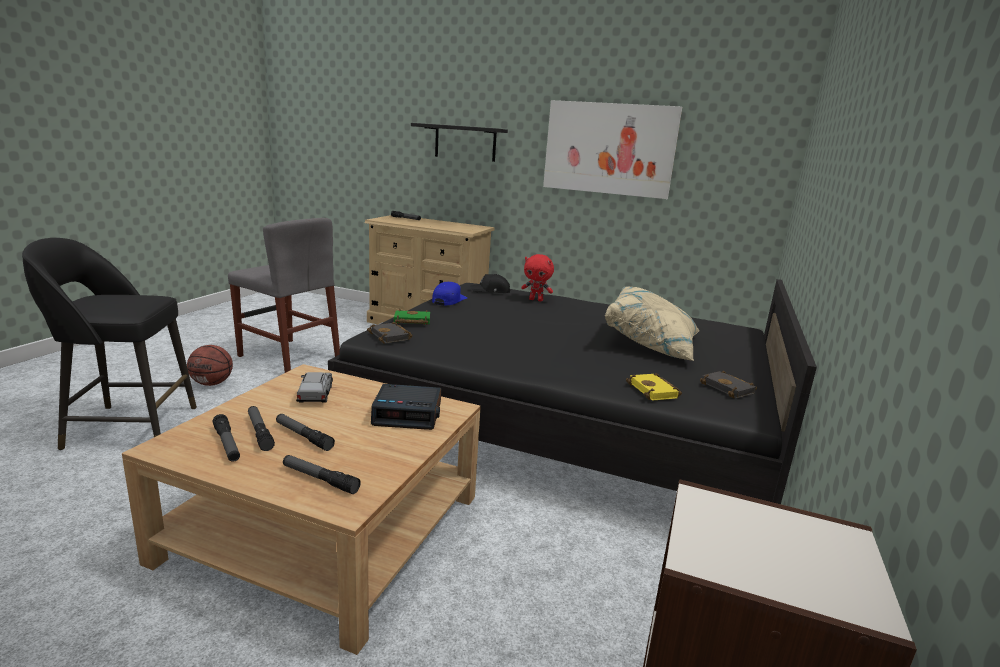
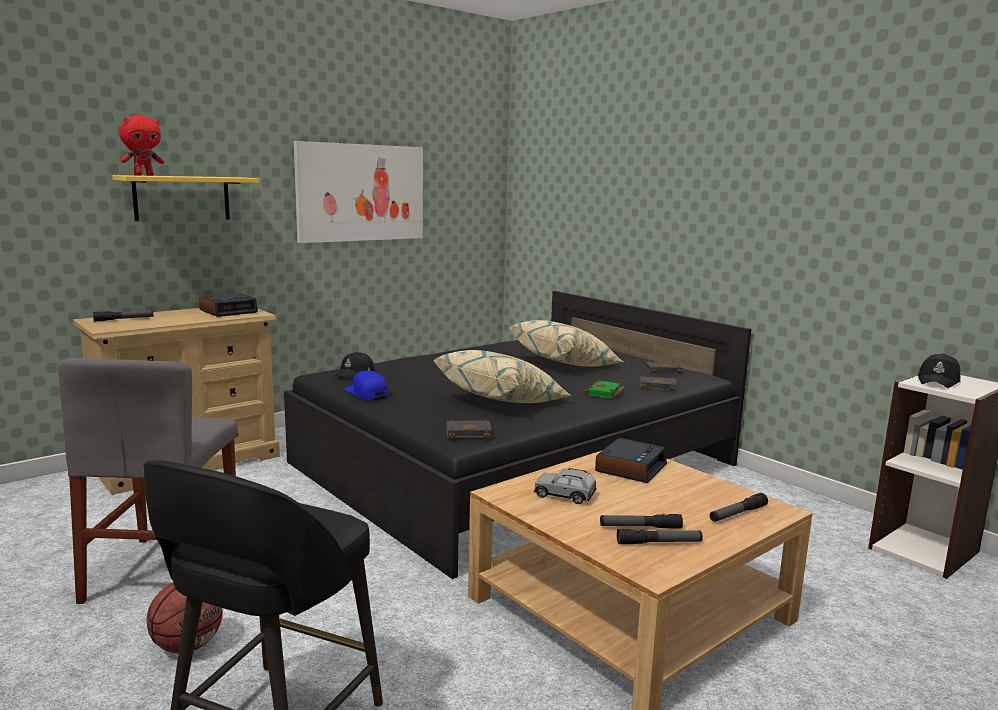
camera: 60 degrees left, 5 degrees down
(289, 356) = (164, 570): grey chair -> grey chair turned 120 degrees clockwise
(303, 436) = (657, 511): flashlight -> none
(411, 321) = (427, 418): green book -> green book (605, 393)
(463, 227) = (229, 311): none -> alarm clock
(465, 143) = (182, 198): black shelf -> yellow shelf
(490, 337) = (503, 401): none -> beige pillow
(536, 300) = (408, 366): red plush toy -> red plush toy (144, 175)
(655, 391) = (658, 386): yellow book -> black book
(757, 528) = (939, 381): none -> black cap

